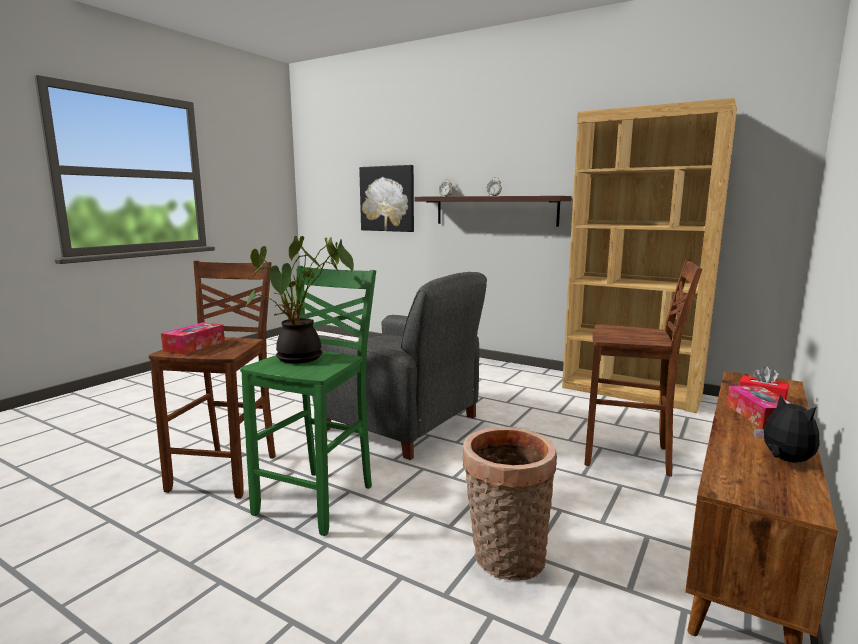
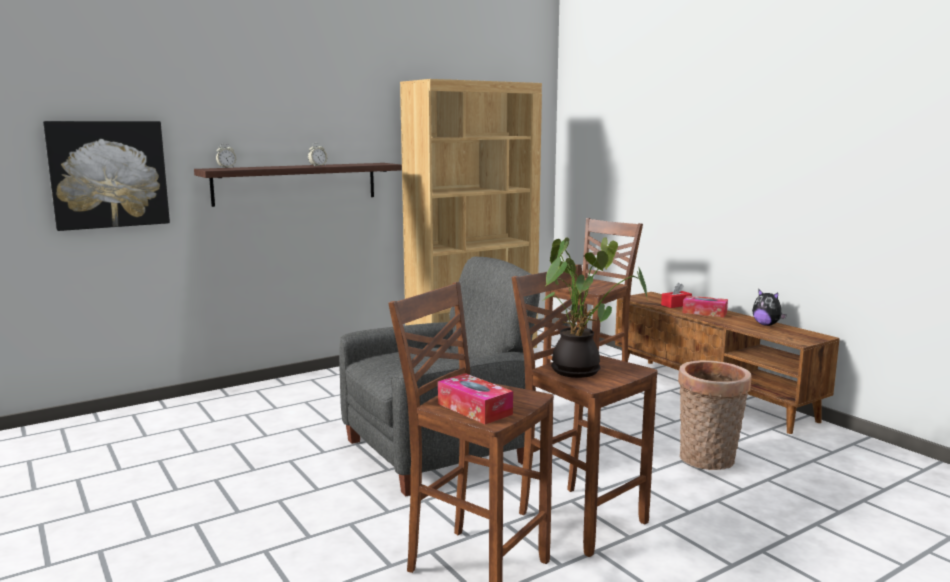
camera: 65 degrees left, 0 degrees up
(319, 499) = (579, 517): green stool -> brown stool
(784, 460) = (766, 325): plush toy -> plush toy turned 135 degrees counterclockwise

